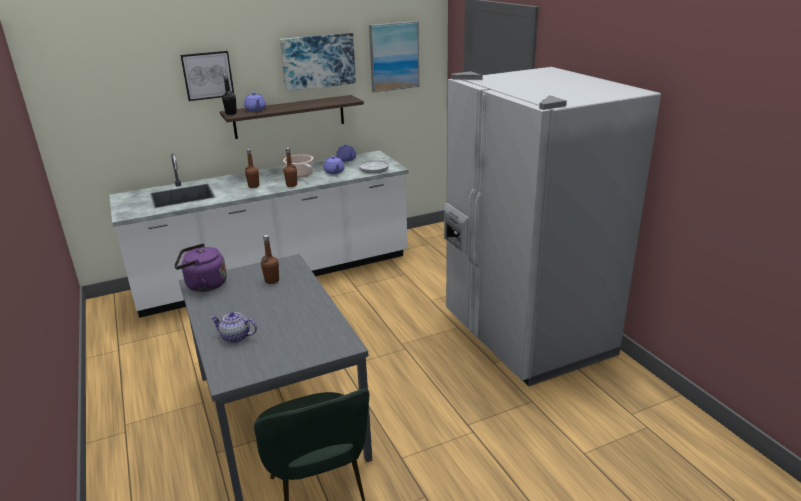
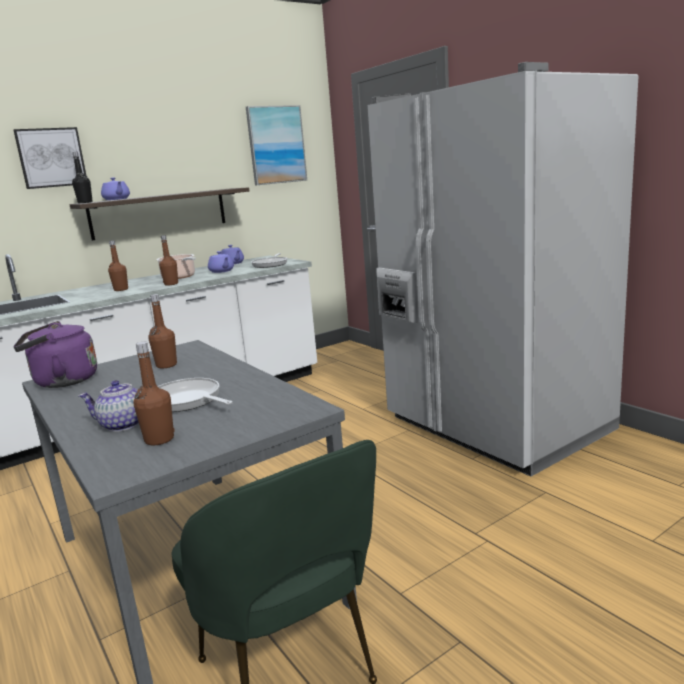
camera: 10 degrees left, 10 degrees down
(253, 355) = (159, 439): none -> brown bottle
(277, 322) = (187, 401): none -> frying pan
(318, 61) = (190, 146): picture -> none

